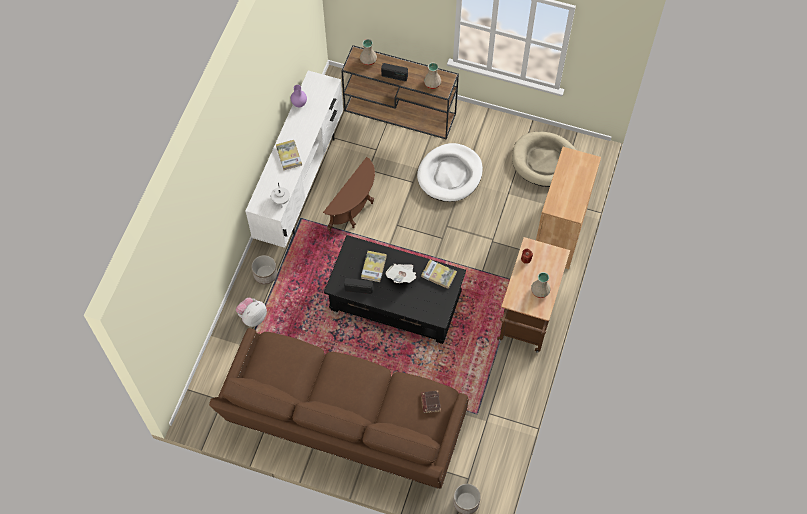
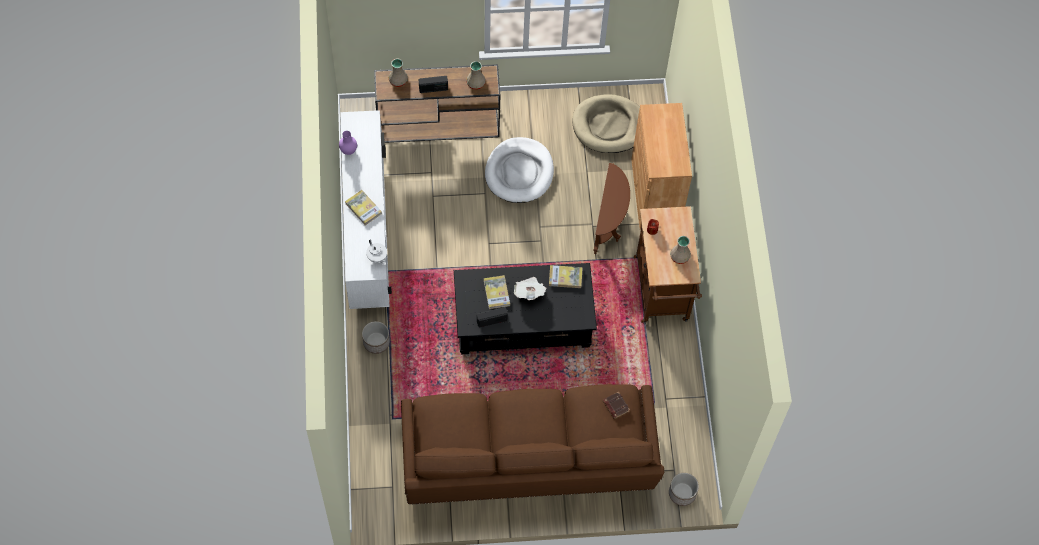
camera: 25 degrees left, 0 degrees up
(252, 317) = (384, 390): plush toy -> none
(355, 210) = (438, 243): brown side table -> brown side table (609, 223)

